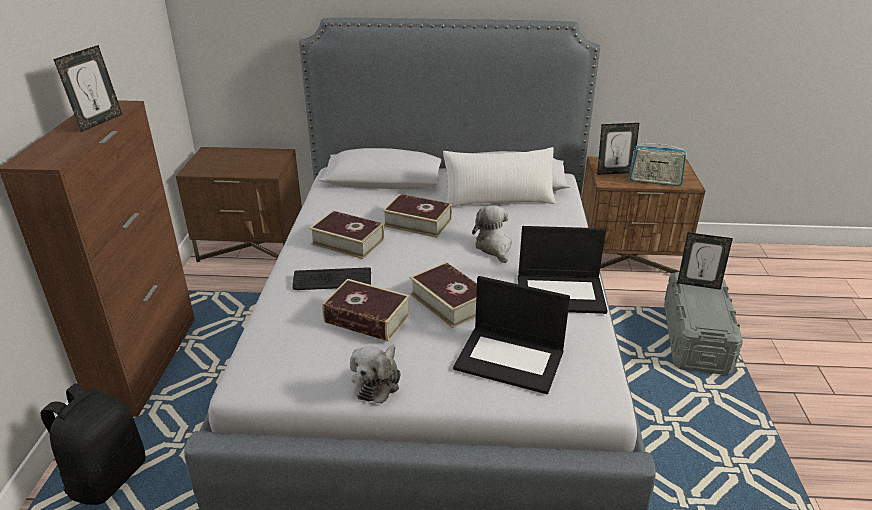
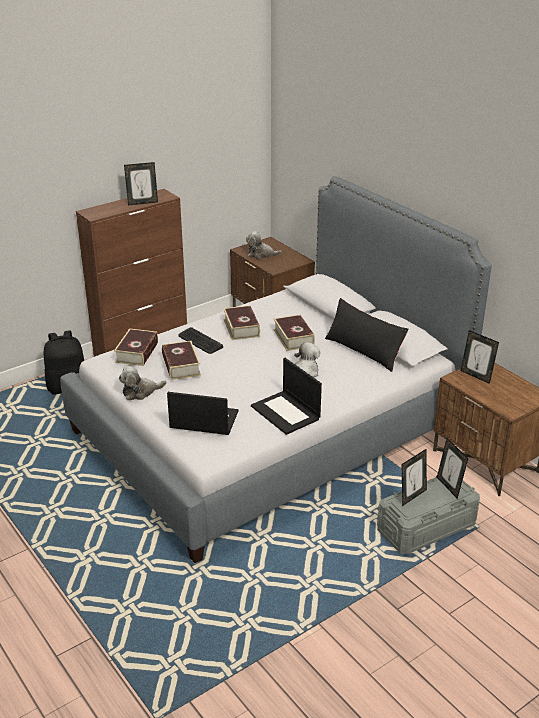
camera: 50 degrees right, 0 degrees up
(224, 166) = (261, 254): none -> plush toy
(449, 302) = (228, 382): book -> book (137, 352)
(498, 200) = (364, 351): white pillow -> black pillow
(511, 359) = (203, 420): laptop -> laptop turned 120 degrees clockwise
(655, 181) = (490, 396): radio -> none
(696, 311) = (412, 496): none -> picture frame

